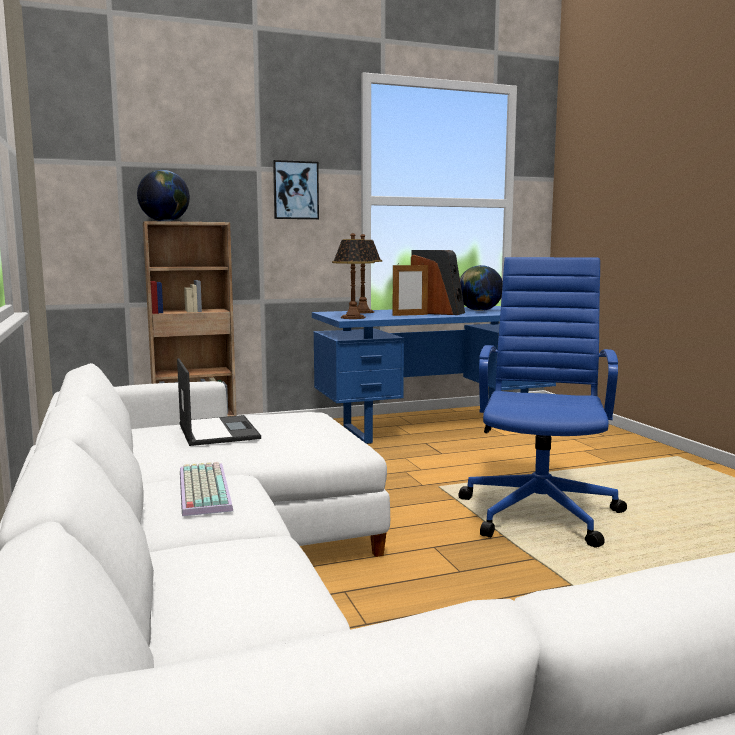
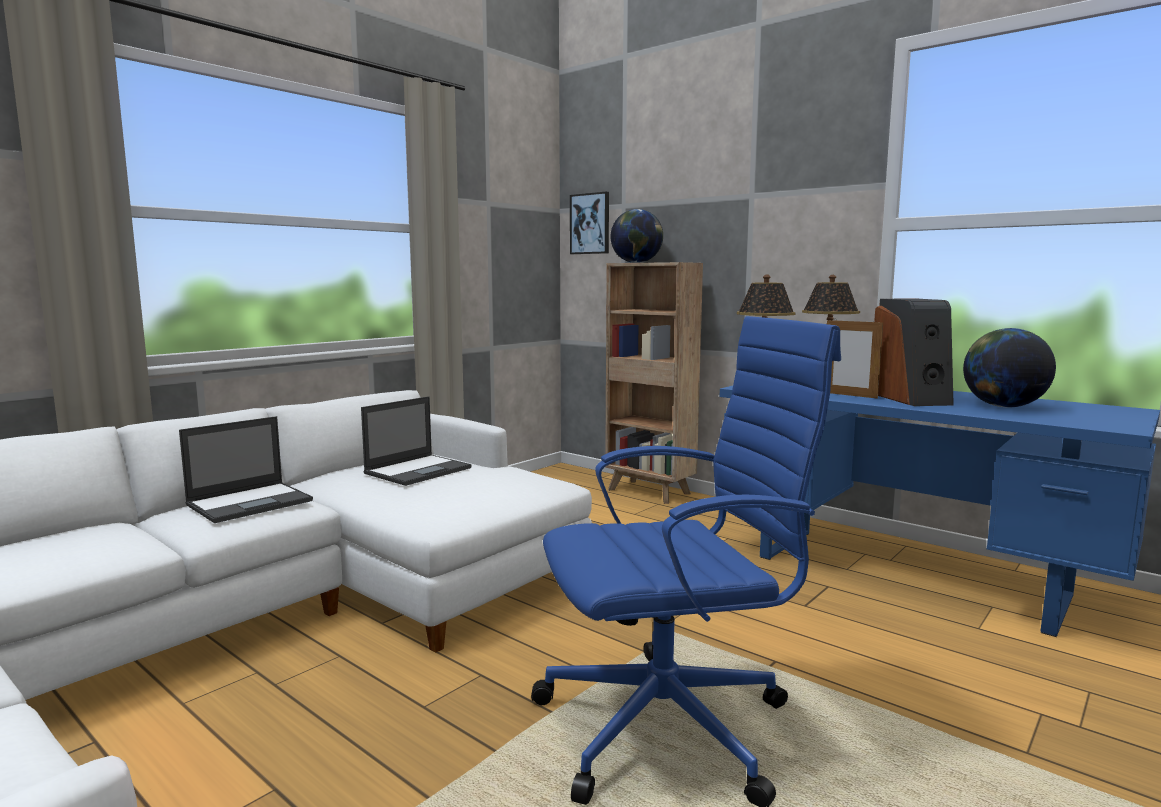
camera: 60 degrees right, 0 degrees up
(201, 489) = (251, 502): keyboard -> laptop
(295, 190) = (791, 218): picture -> picture (590, 223)

